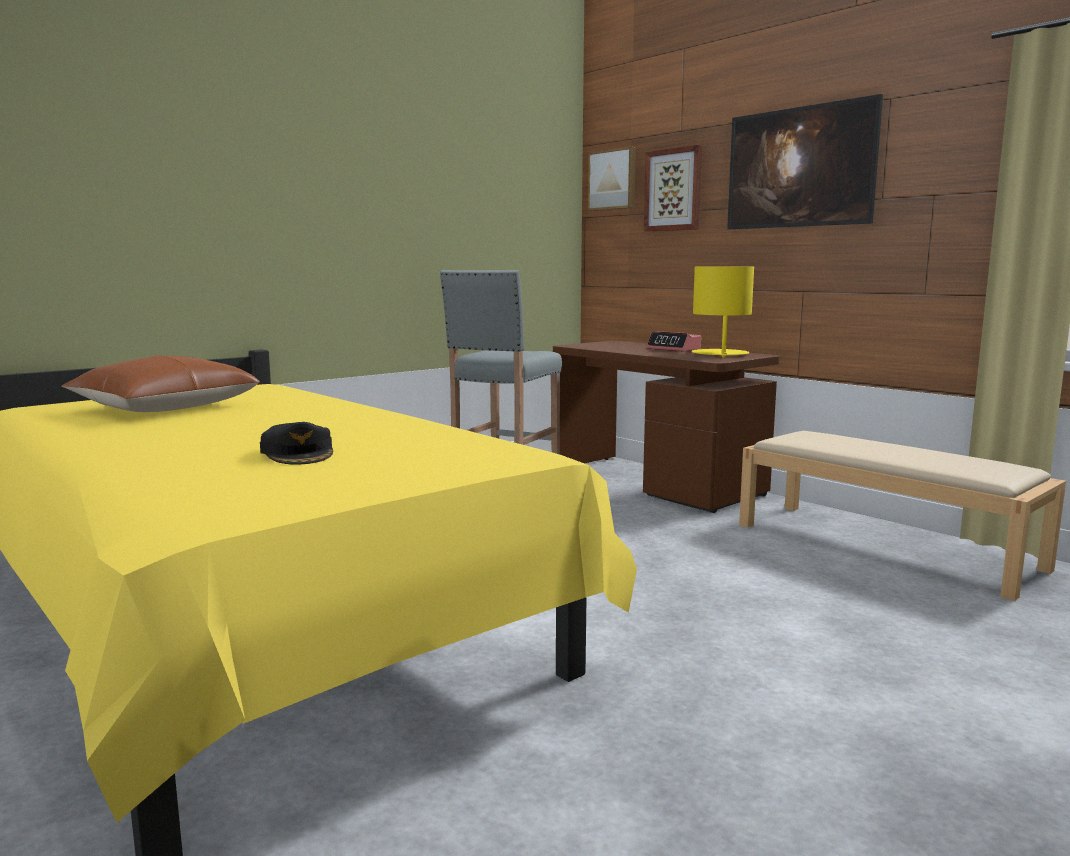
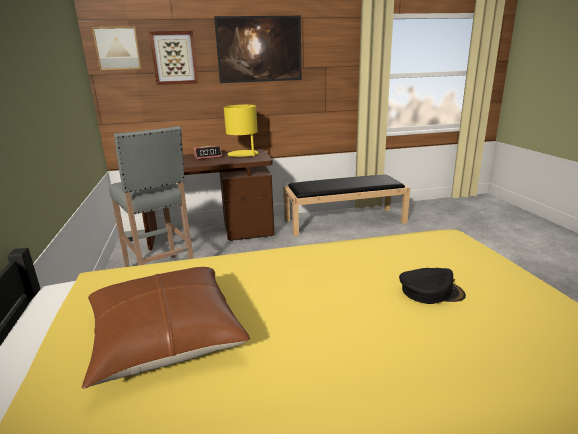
camera: 60 degrees left, 10 degrees up
(886, 546) = (345, 221): beige bench -> black bench

